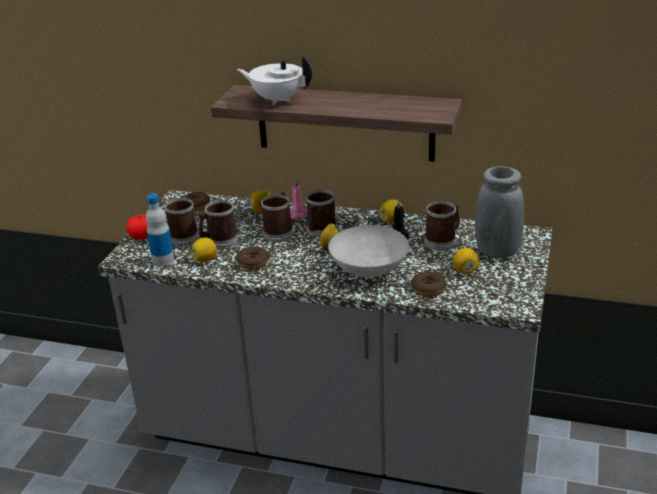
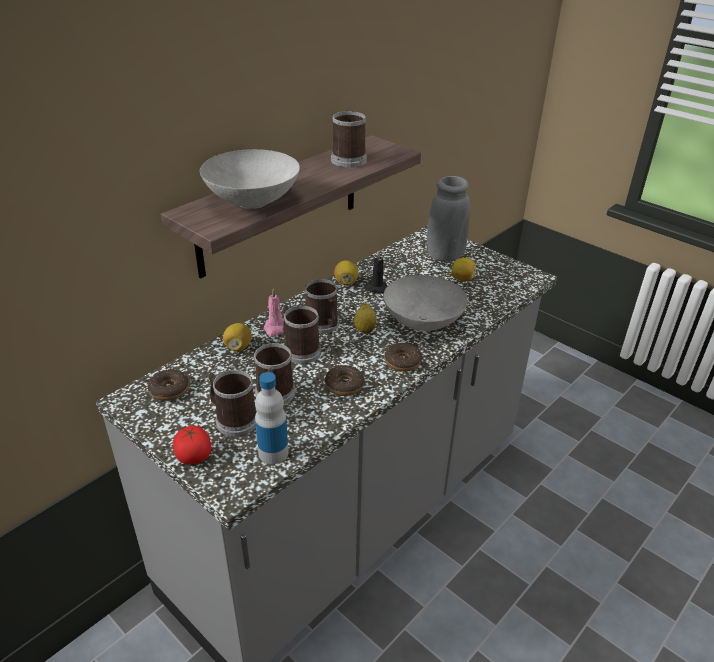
camera: 65 degrees left, 5 degrees up
(205, 259) = (305, 417): lemon -> none
(277, 99) = (251, 202): white teapot -> grey bowl
(428, 289) = (477, 304): donut -> donut (402, 362)
(443, 241) = (406, 271): mug -> mug (348, 158)

